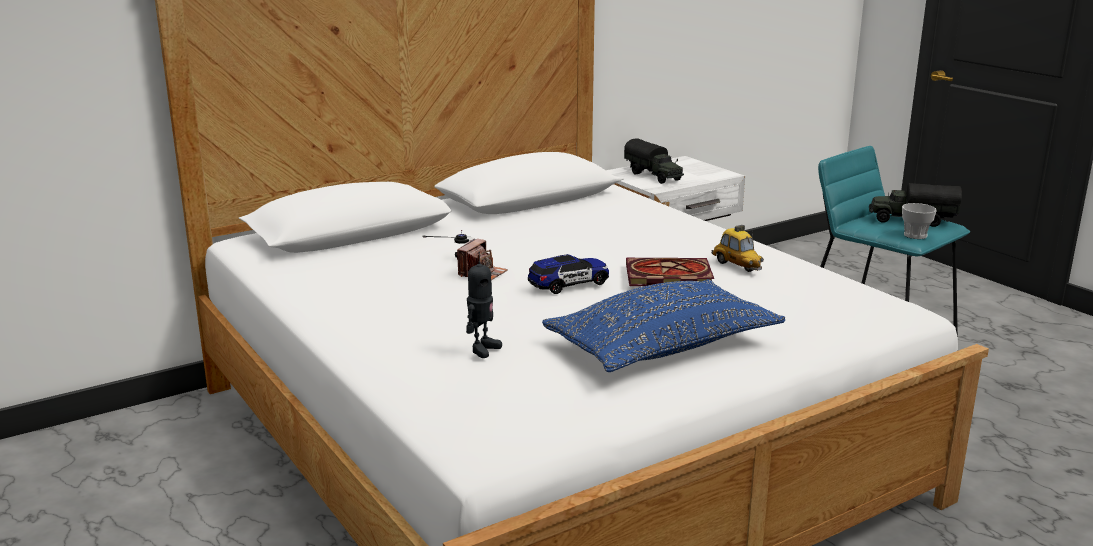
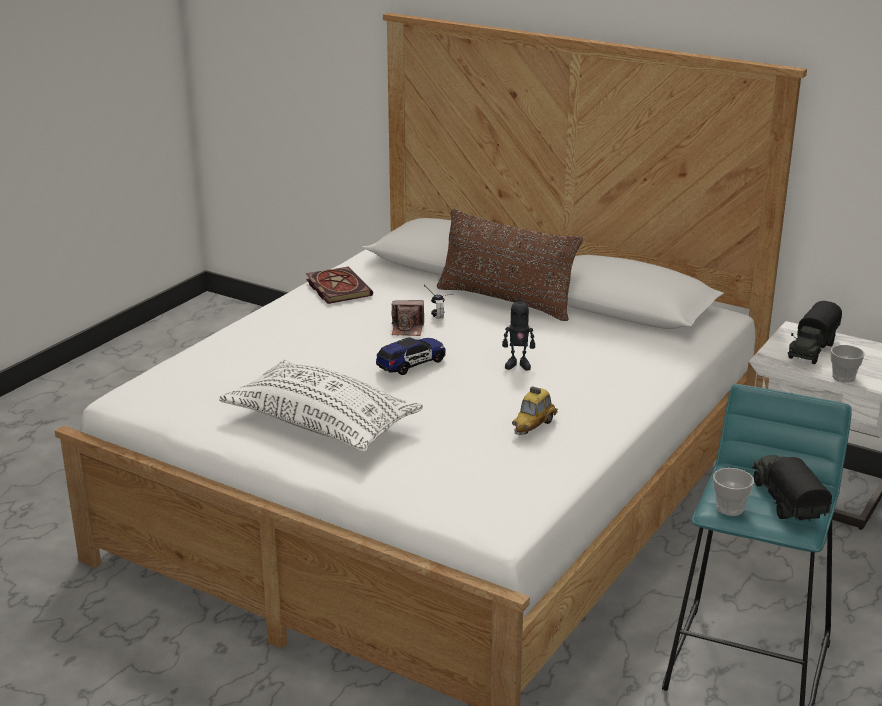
camera: 65 degrees right, 5 degrees up
(463, 230) = (506, 301): none -> brown pillow
(482, 349) = (259, 360): toy robot -> toy robot (518, 365)
(569, 284) = (411, 364): toy car -> toy car turned 75 degrees counterclockwise
(662, 347) = (321, 424): blue pillow -> white pillow
(666, 277) = (471, 399): book -> book (336, 288)
(706, 178) = (843, 377): none -> cup

